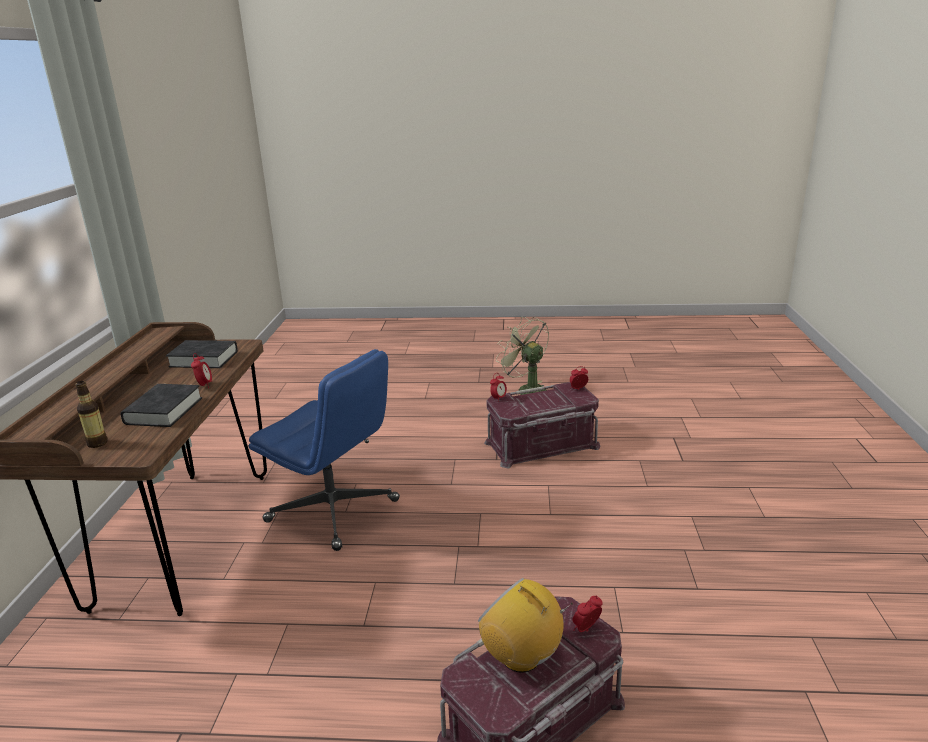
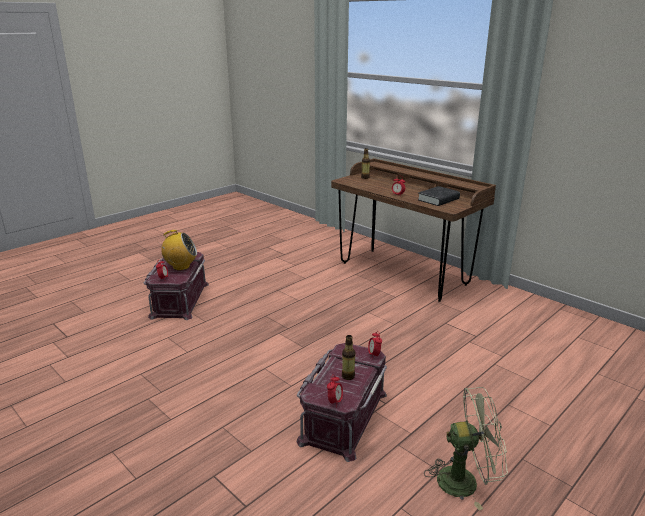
camera: 130 degrees right, 0 degrees up
(164, 411) = (379, 187): black book -> none
(334, 511) = (372, 309): blue office chair -> none
(540, 400) = (348, 376): none -> bottle

